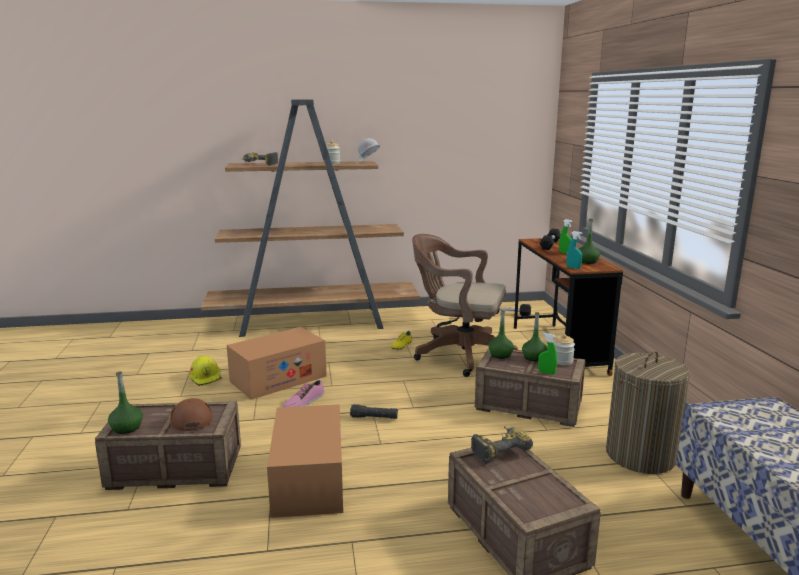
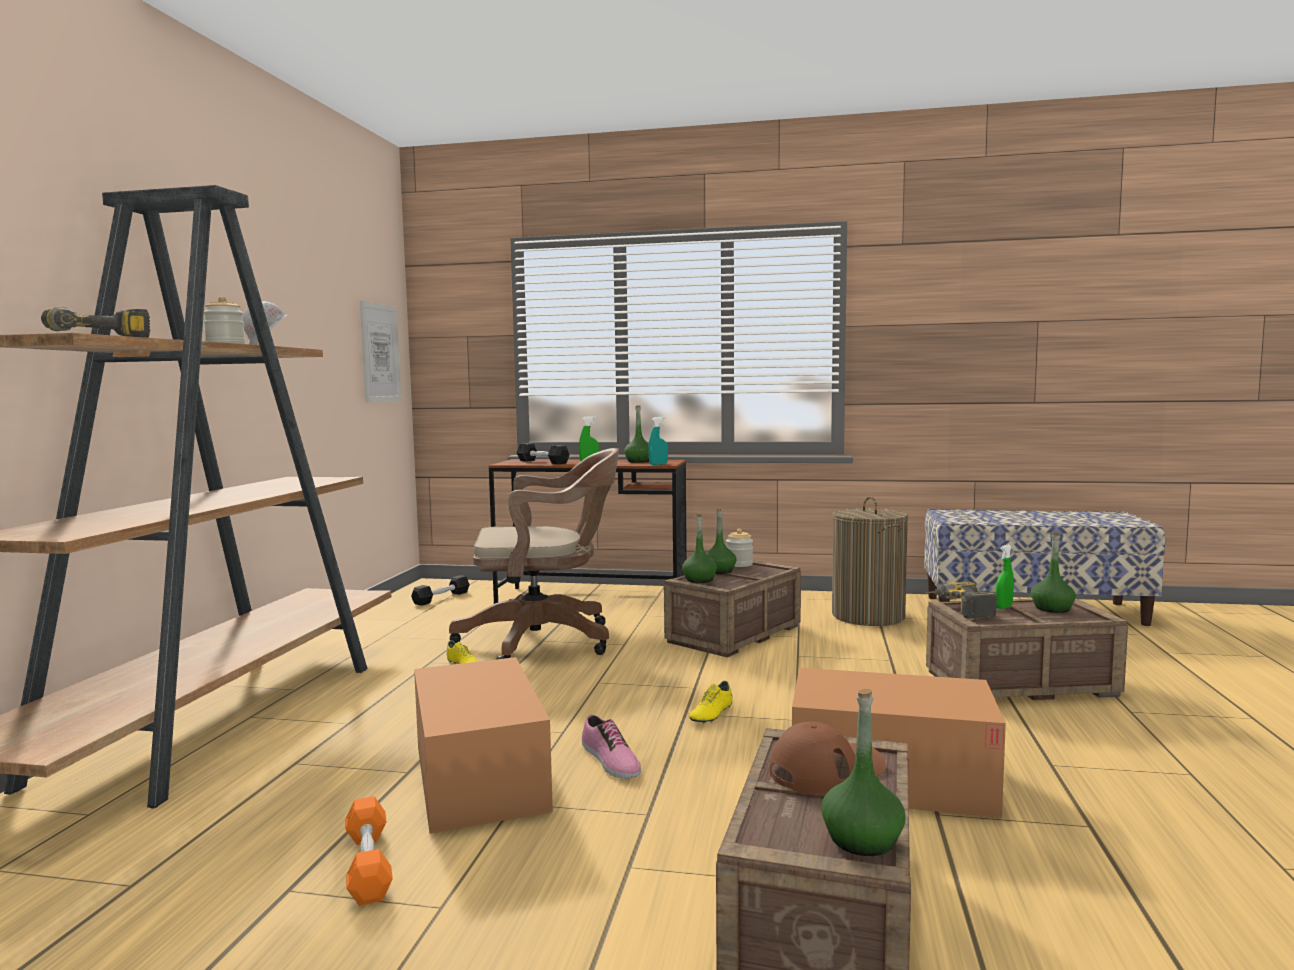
camera: 70 degrees left, 10 degrees down
(191, 417) = (826, 769): brown cap -> brown cap turned 150 degrees clockwise
(206, 378) = (368, 864): yellow hard hat -> orange dumbbell
(374, 418) = (711, 714): black flashlight -> yellow shoe
(459, 354) = (545, 641): brown office chair -> brown office chair turned 135 degrees counterclockwise
(513, 153) = (380, 353): none -> picture
(545, 495) = (1052, 608): none -> green bottle
(546, 373) = (767, 573): green spray bottle -> green spray bottle (1003, 607)

